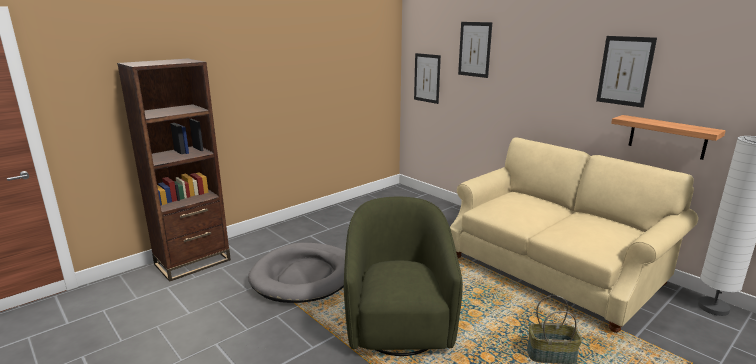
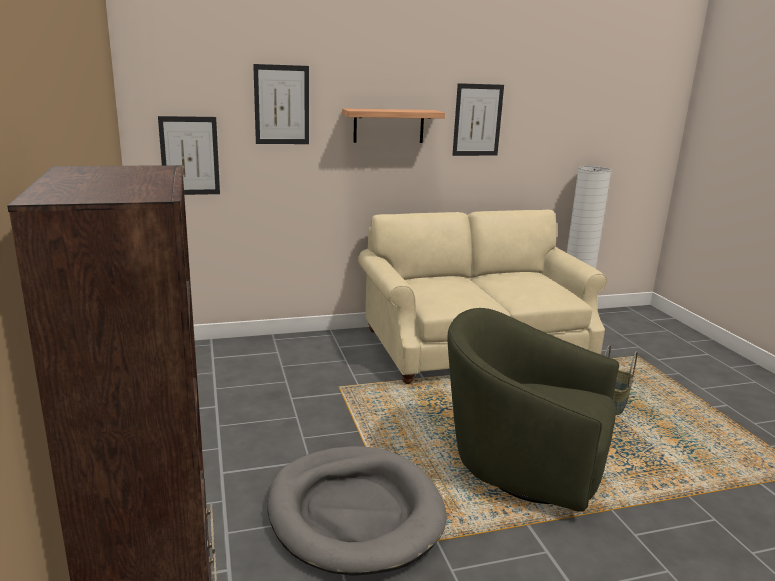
camera: 65 degrees left, 0 degrees up
(667, 137) = (518, 180): shelf -> shelf (388, 126)

